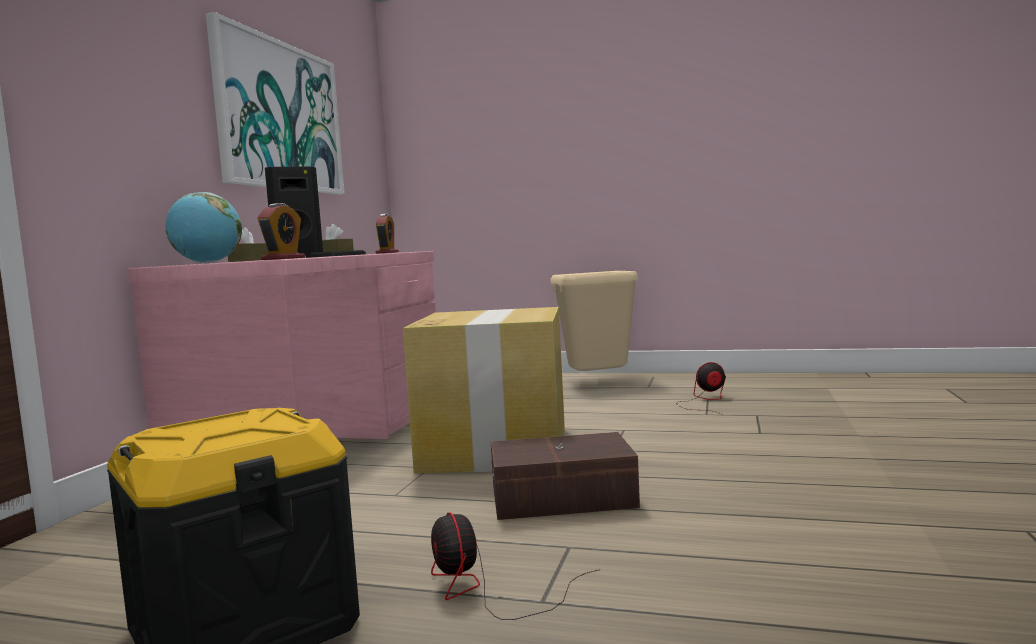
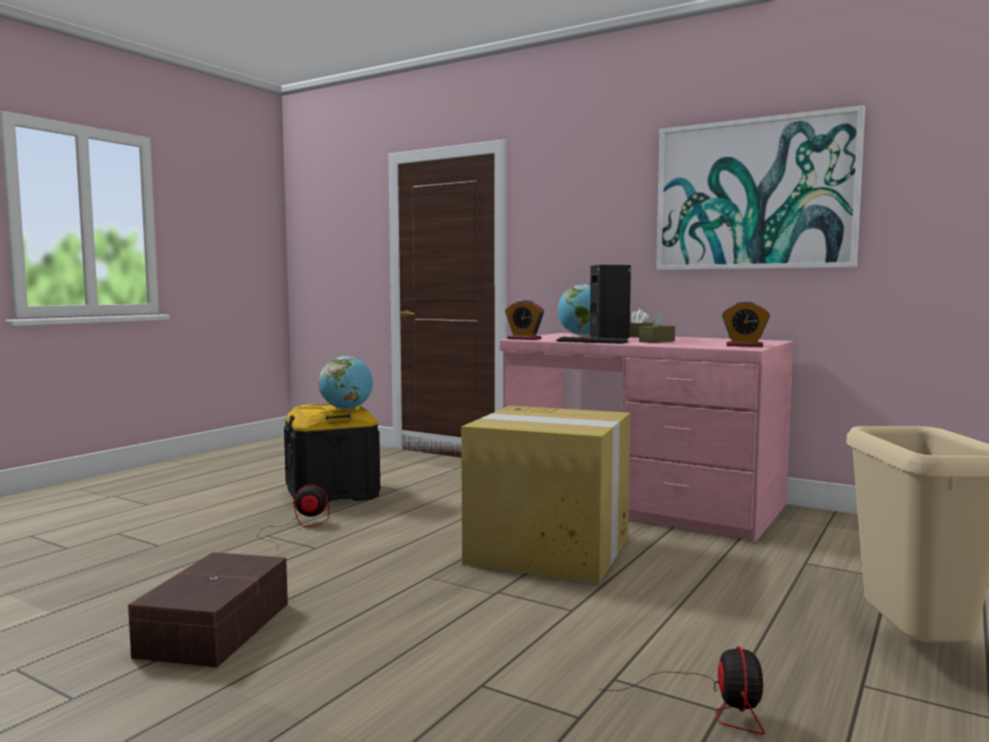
camera: 105 degrees right, 0 degrees up
(250, 416) = (346, 409): none -> globe
(564, 498) = (395, 556): brown storage box -> brown storage box (212, 629)

